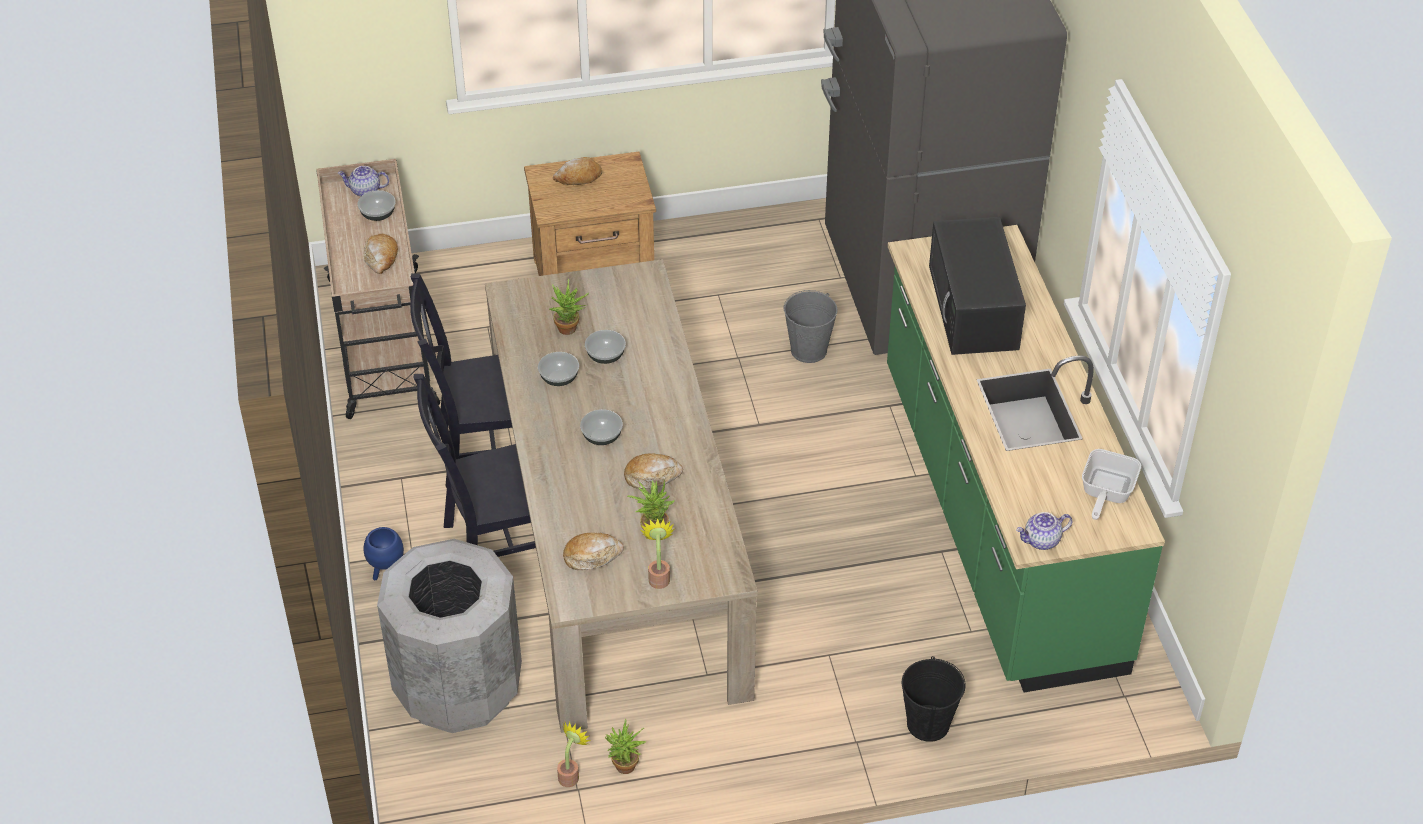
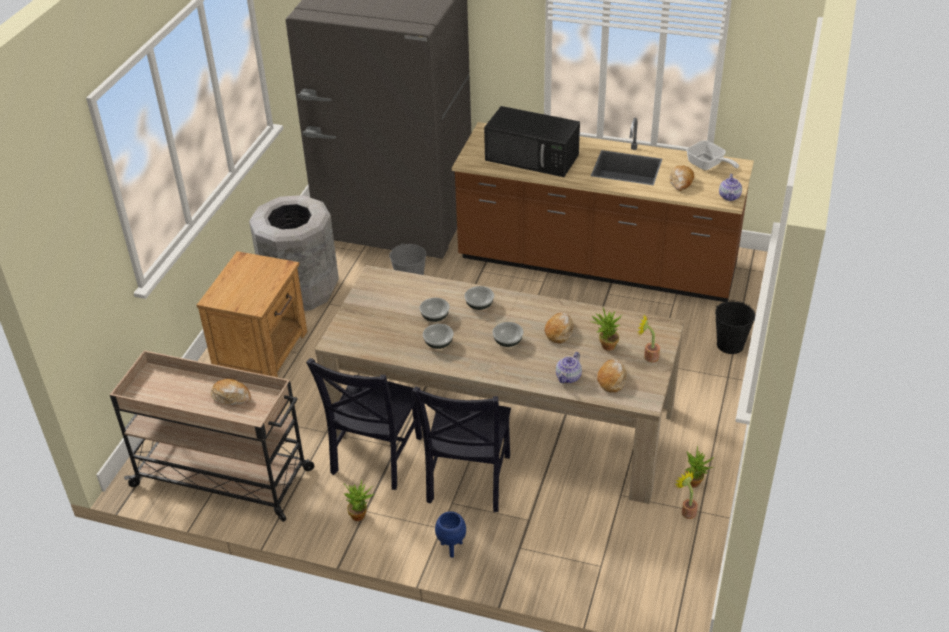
camera: 60 degrees left, 5 degrees down
(365, 191) = (149, 383): teapot -> teapot (568, 377)
(378, 215) = (183, 384): bowl -> bowl (479, 305)
(459, 687) = (580, 543): grey trash can -> grey trash can (301, 291)
(570, 330) = (397, 324): potted plant -> potted plant (361, 514)
(578, 178) = (235, 284): bread -> bread (681, 182)
(997, 517) = (597, 264): green counter -> brown counter

